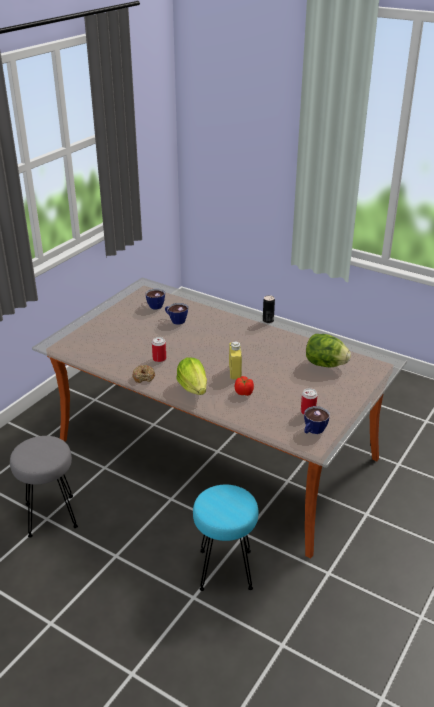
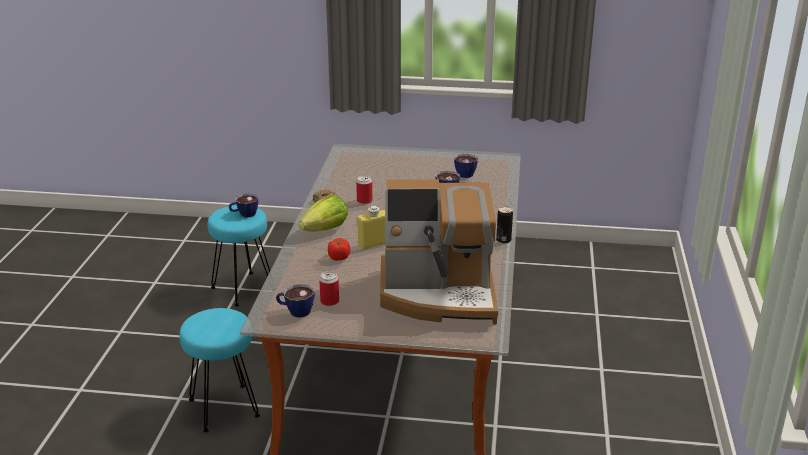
camera: 65 degrees right, 5 degrees down
(43, 447) = (244, 214): none -> cup
(50, 515) = (243, 289): grey stool -> turquoise stool
(325, 364) = (439, 294): lettuce -> coffee machine

